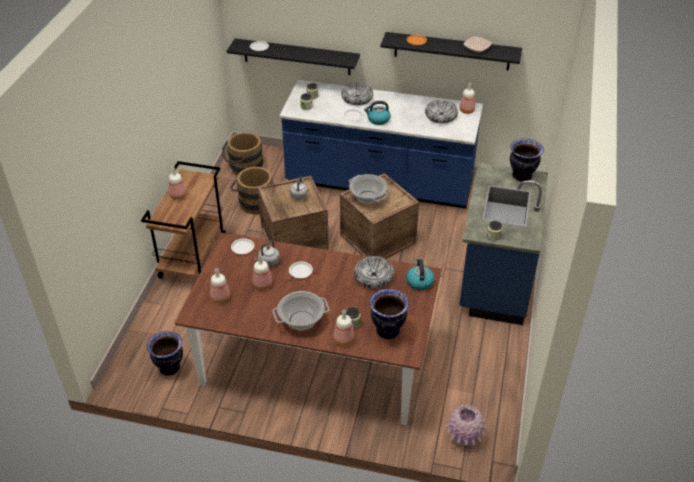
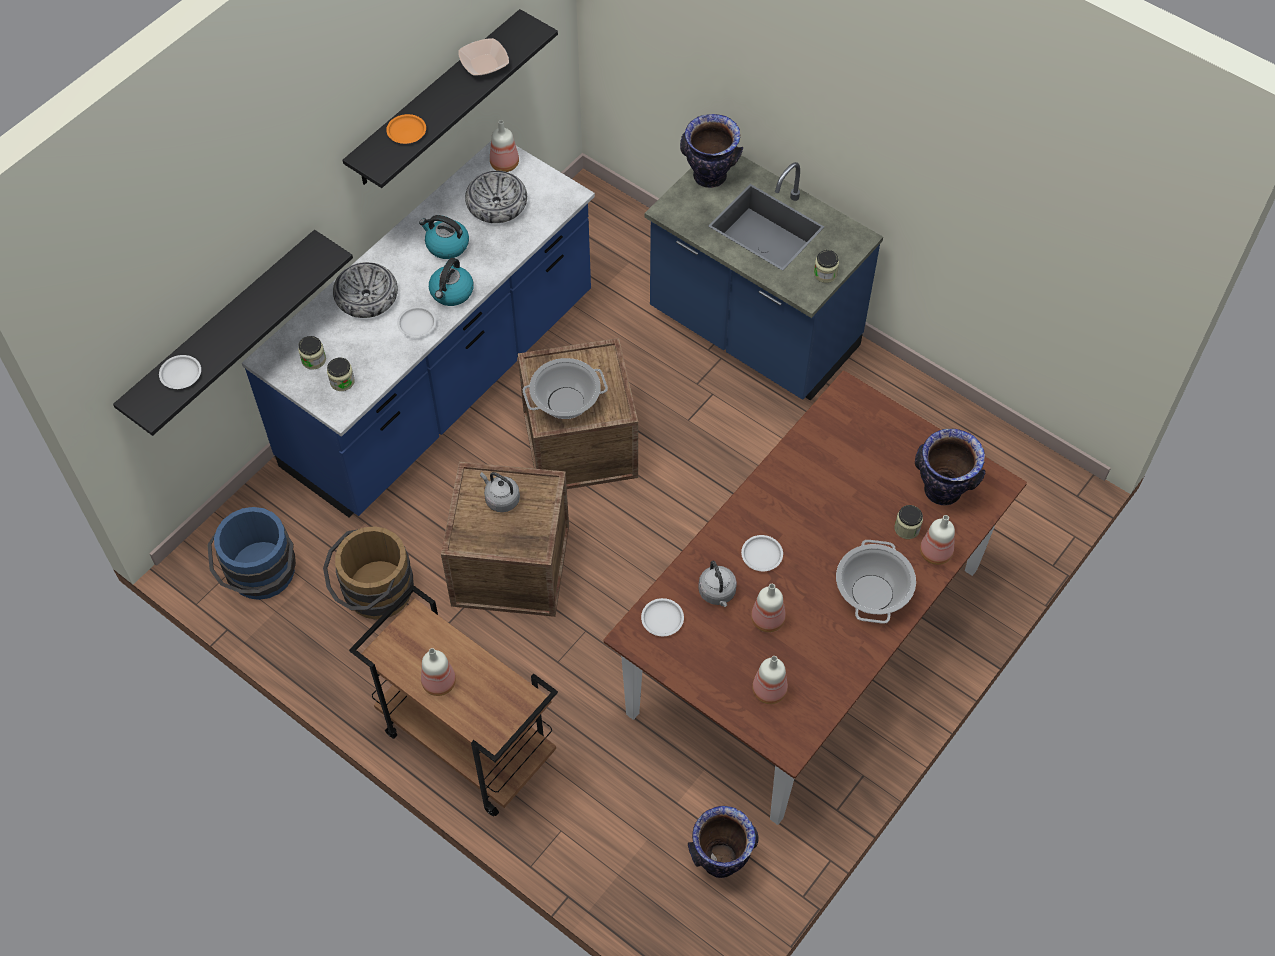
camera: 65 degrees left, 15 degrees up
(243, 168) = (261, 577): brown bucket -> blue bucket
(373, 276) = (821, 462): bowl -> none
(419, 281) = (860, 409): kettle -> kettle (446, 245)
(464, 437) = (1026, 509): pink vase -> none

